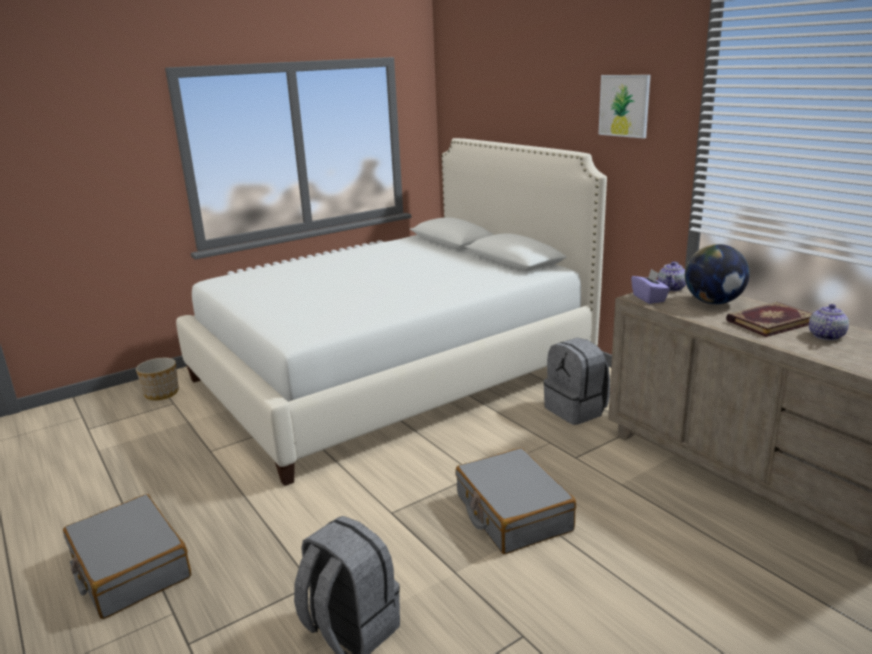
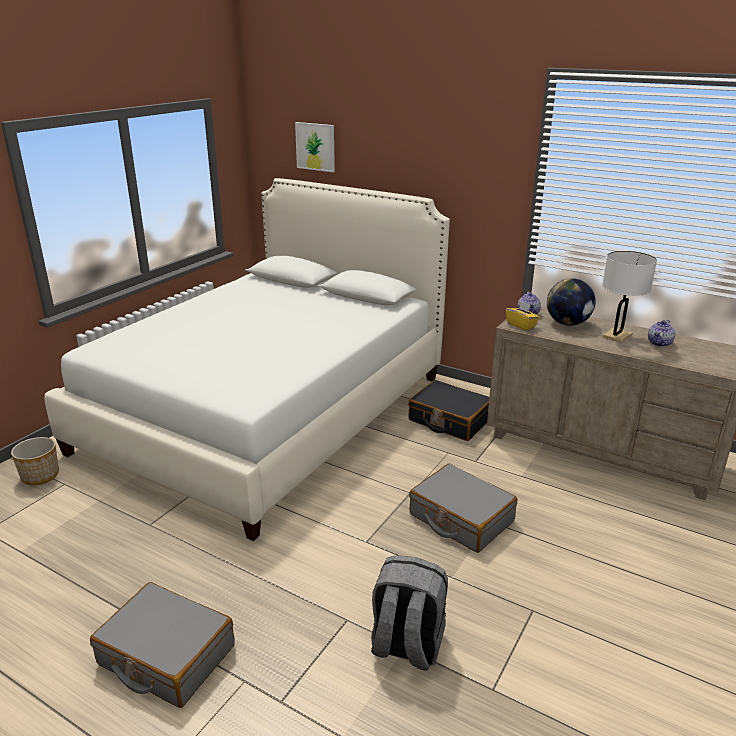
camera: 25 degrees left, 5 degrees up
(576, 410) = (449, 420): grey backpack -> black suitcase
(624, 105) = (463, 159): picture -> picture (315, 146)
(649, 298) = (521, 325): purple tissue box -> yellow tissue box
(769, 321) = (617, 336): book -> white table lamp
(825, 336) = (659, 343): teapot -> teapot turned 150 degrees counterclockwise

